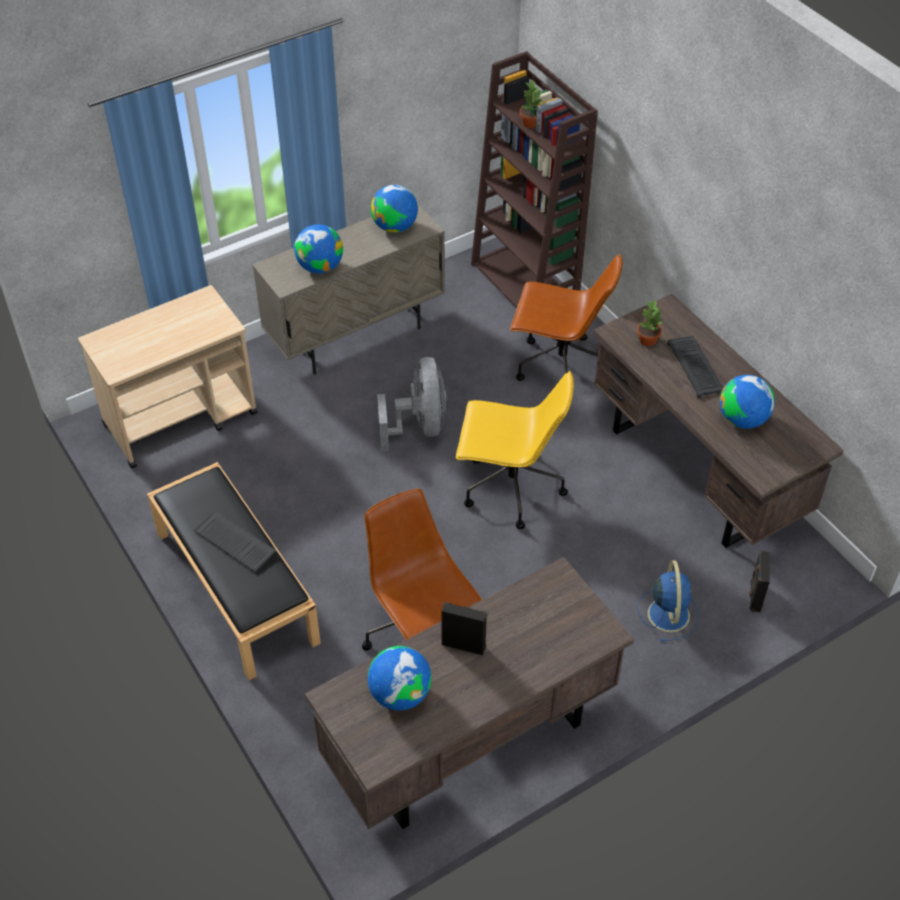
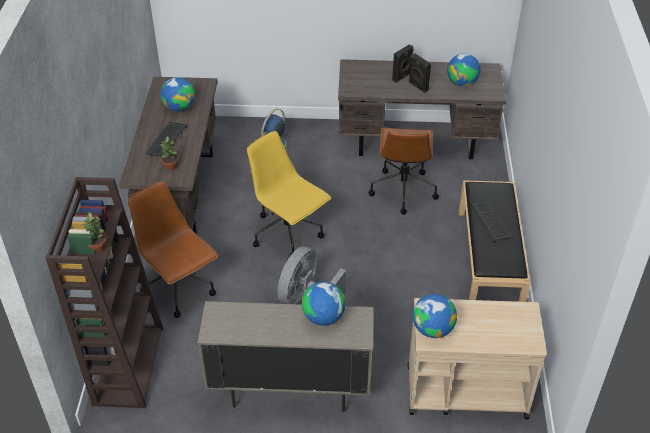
camera: 145 degrees left, 5 degrees down
(395, 227) = (237, 324): globe -> globe (432, 329)
(754, 596) = (226, 132): black speaker -> black speaker (402, 77)

